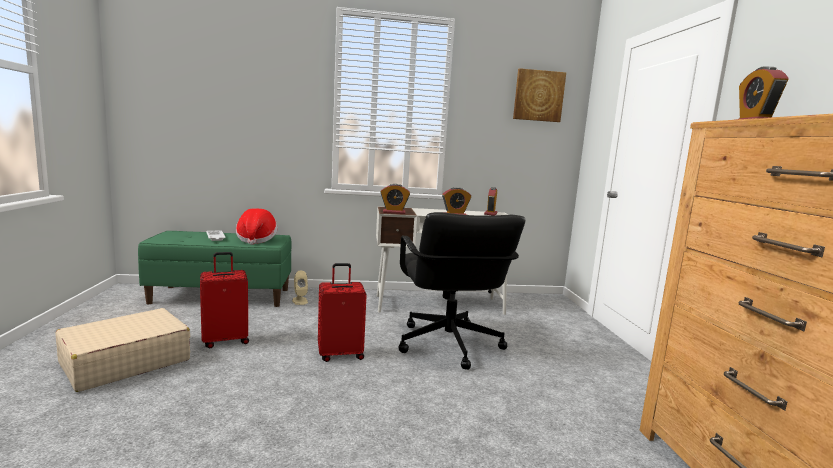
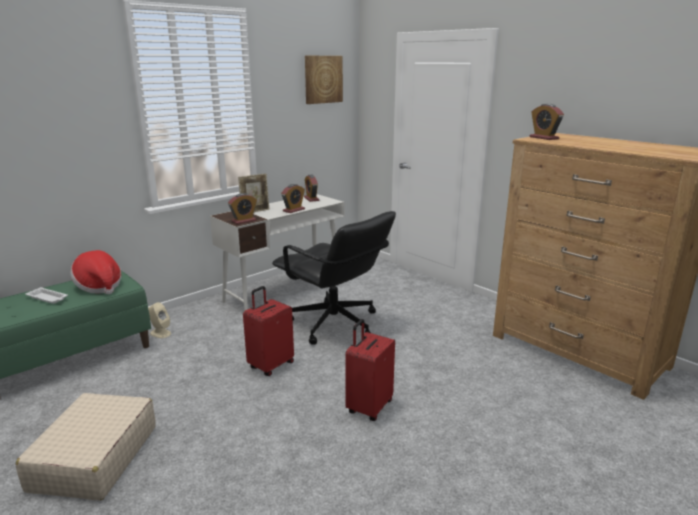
camera: 35 degrees left, 10 degrees up
(225, 340) = (155, 397): red suitcase -> red suitcase (368, 407)
(419, 210) = (255, 211): none -> picture frame

